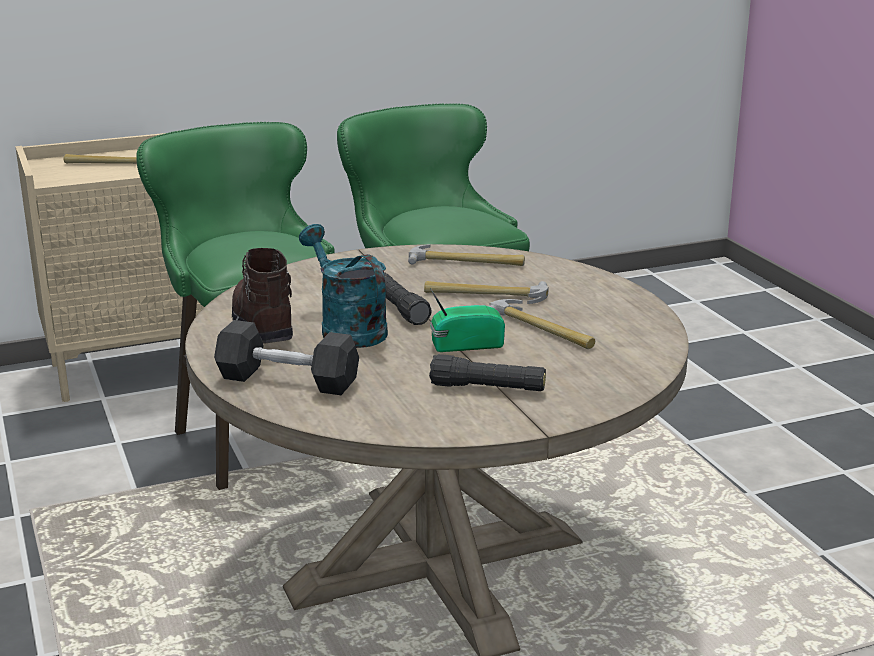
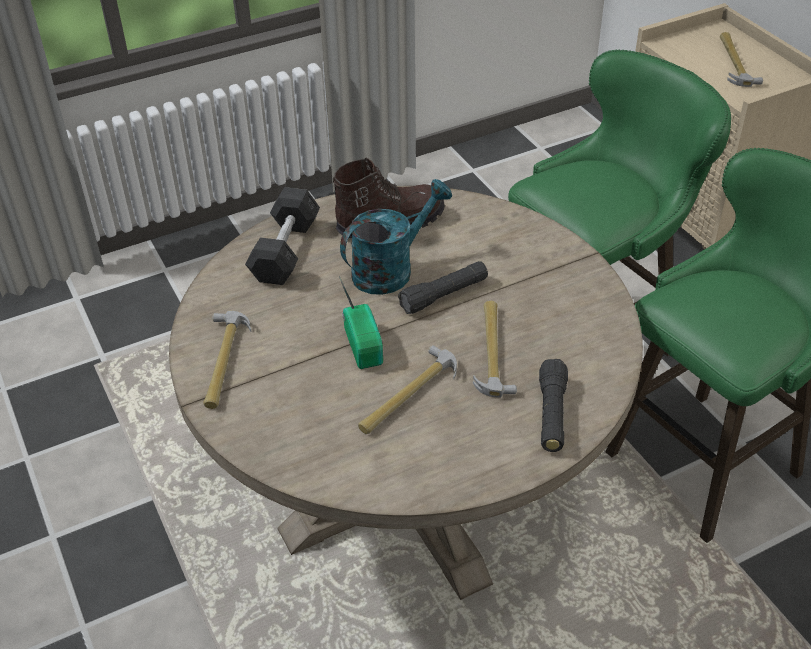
camera: 85 degrees right, 20 degrees up
(466, 262) = (582, 331): hammer -> hammer (223, 361)
(487, 388) = (273, 364): black flashlight -> black flashlight (551, 414)

